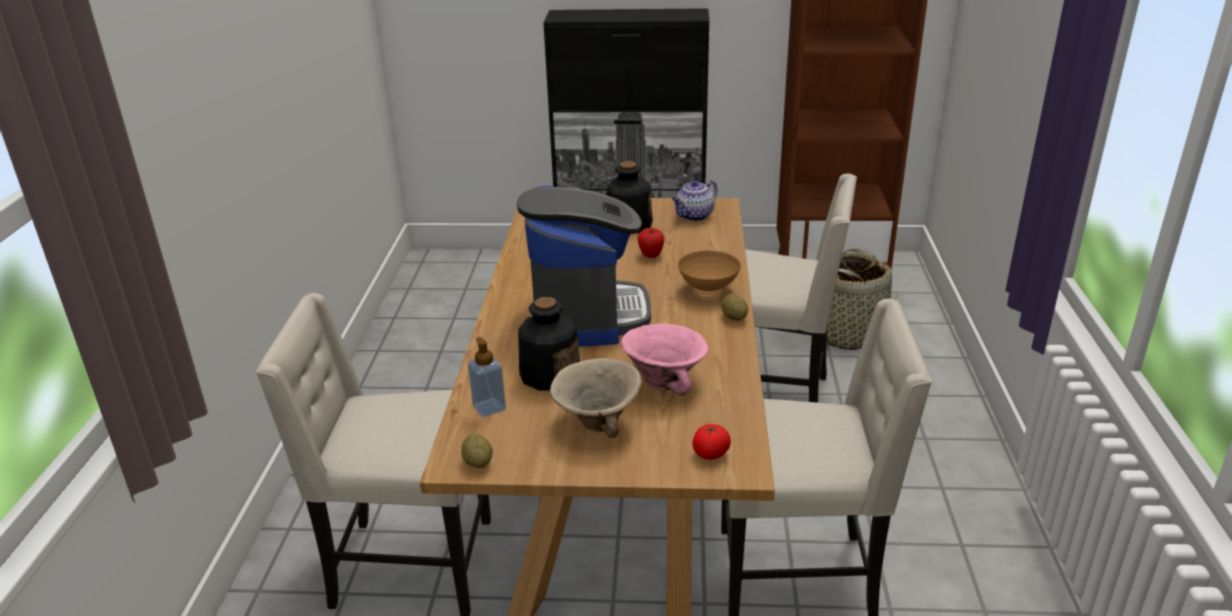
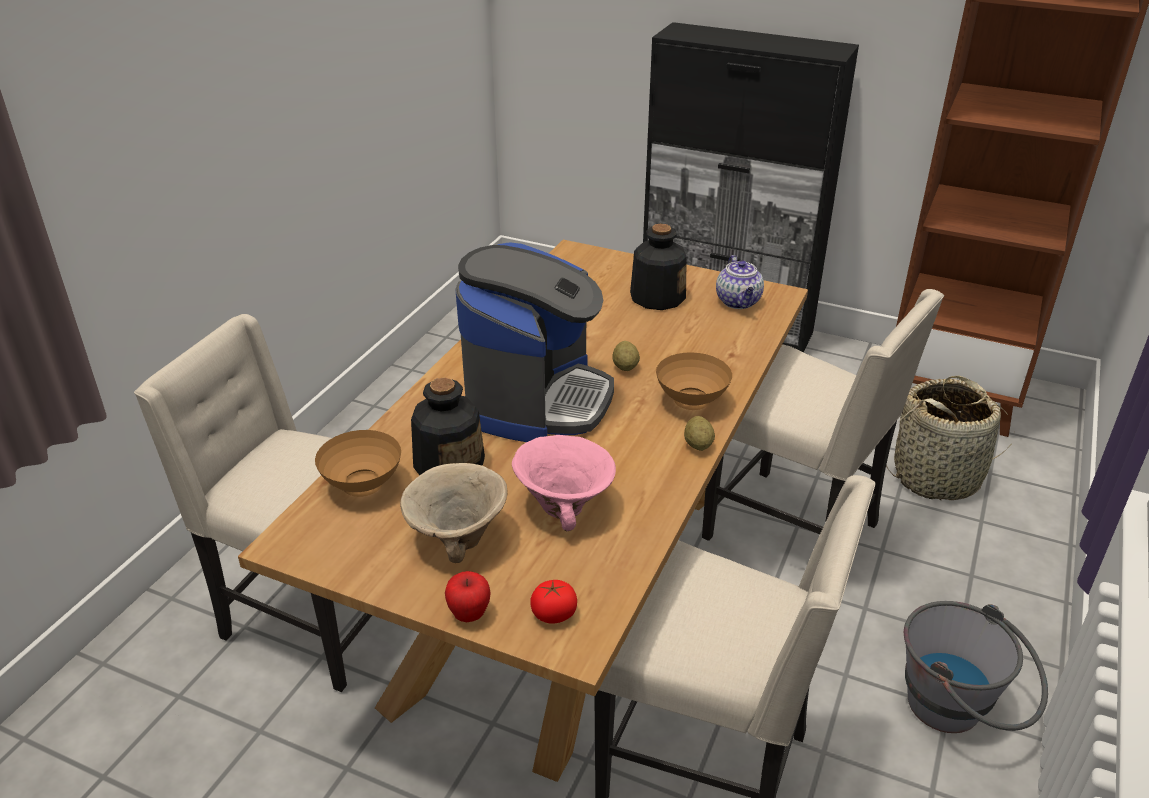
camera: 20 degrees right, 5 degrees up
(478, 462) = (307, 550): potato -> potato (625, 367)
(489, 408) = (361, 487): soap dispenser -> brown bowl
(651, 255) = (656, 342): apple -> apple (469, 614)
(694, 216) = (739, 302): teapot -> teapot turned 75 degrees counterclockwise
(951, 488) = (959, 712): none -> grey bucket

